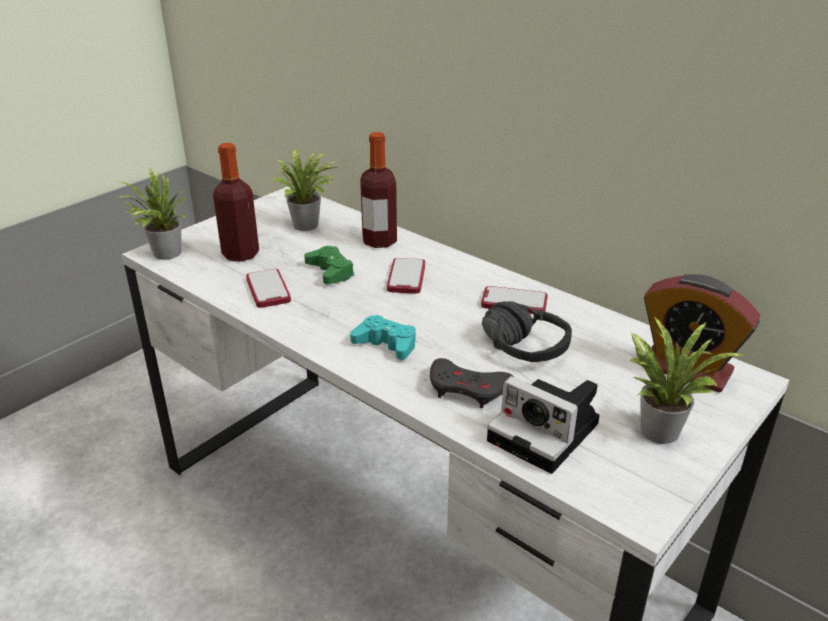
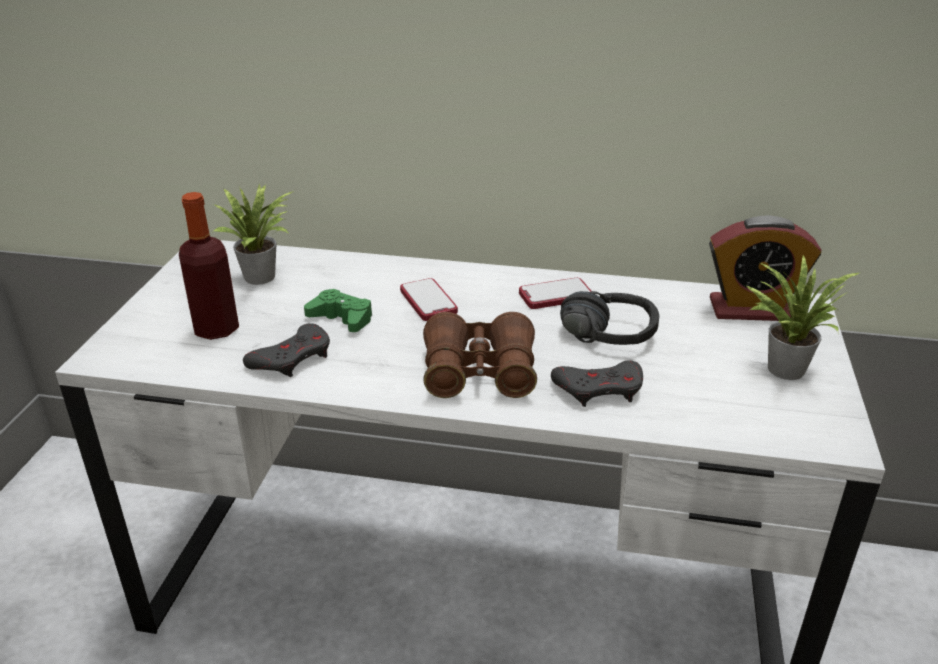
camera: 30 degrees left, 0 degrees up
(163, 254) = (115, 356): potted plant -> none
(268, 290) = (292, 358): phone -> grey game controller
(379, 241) = (361, 273): bottle -> none
(386, 344) = (479, 373): turquoise game controller -> brown binoculars
(548, 433) = (706, 403): camera -> none

